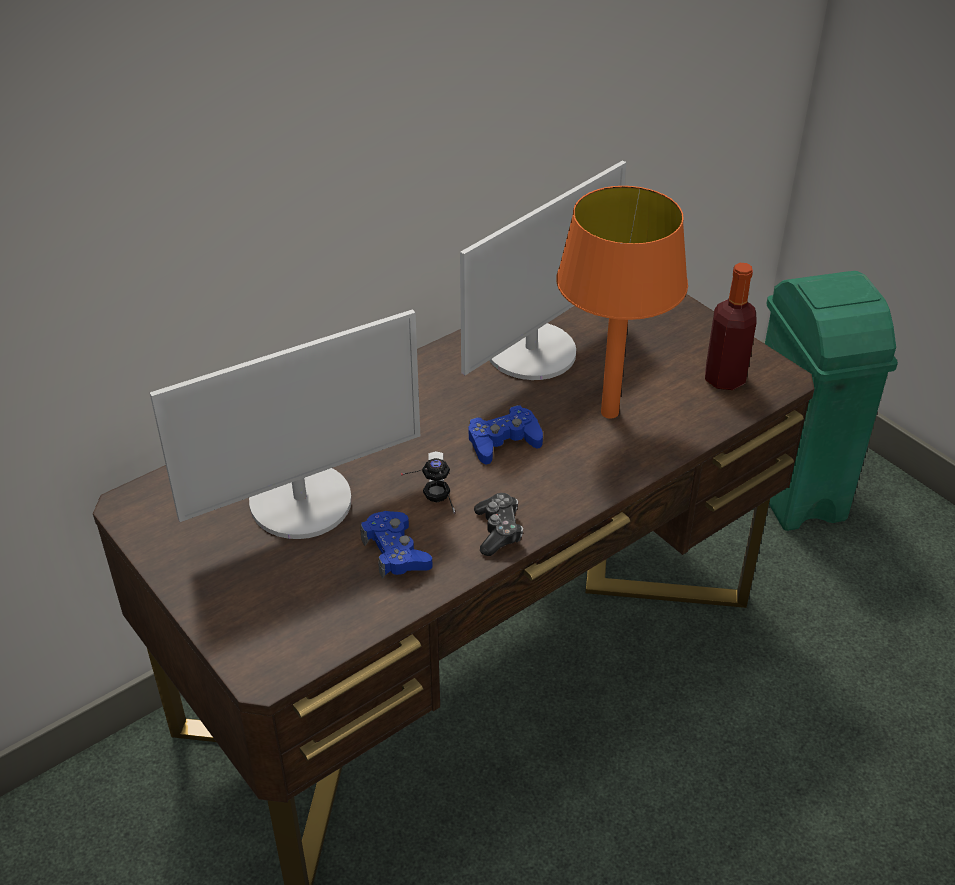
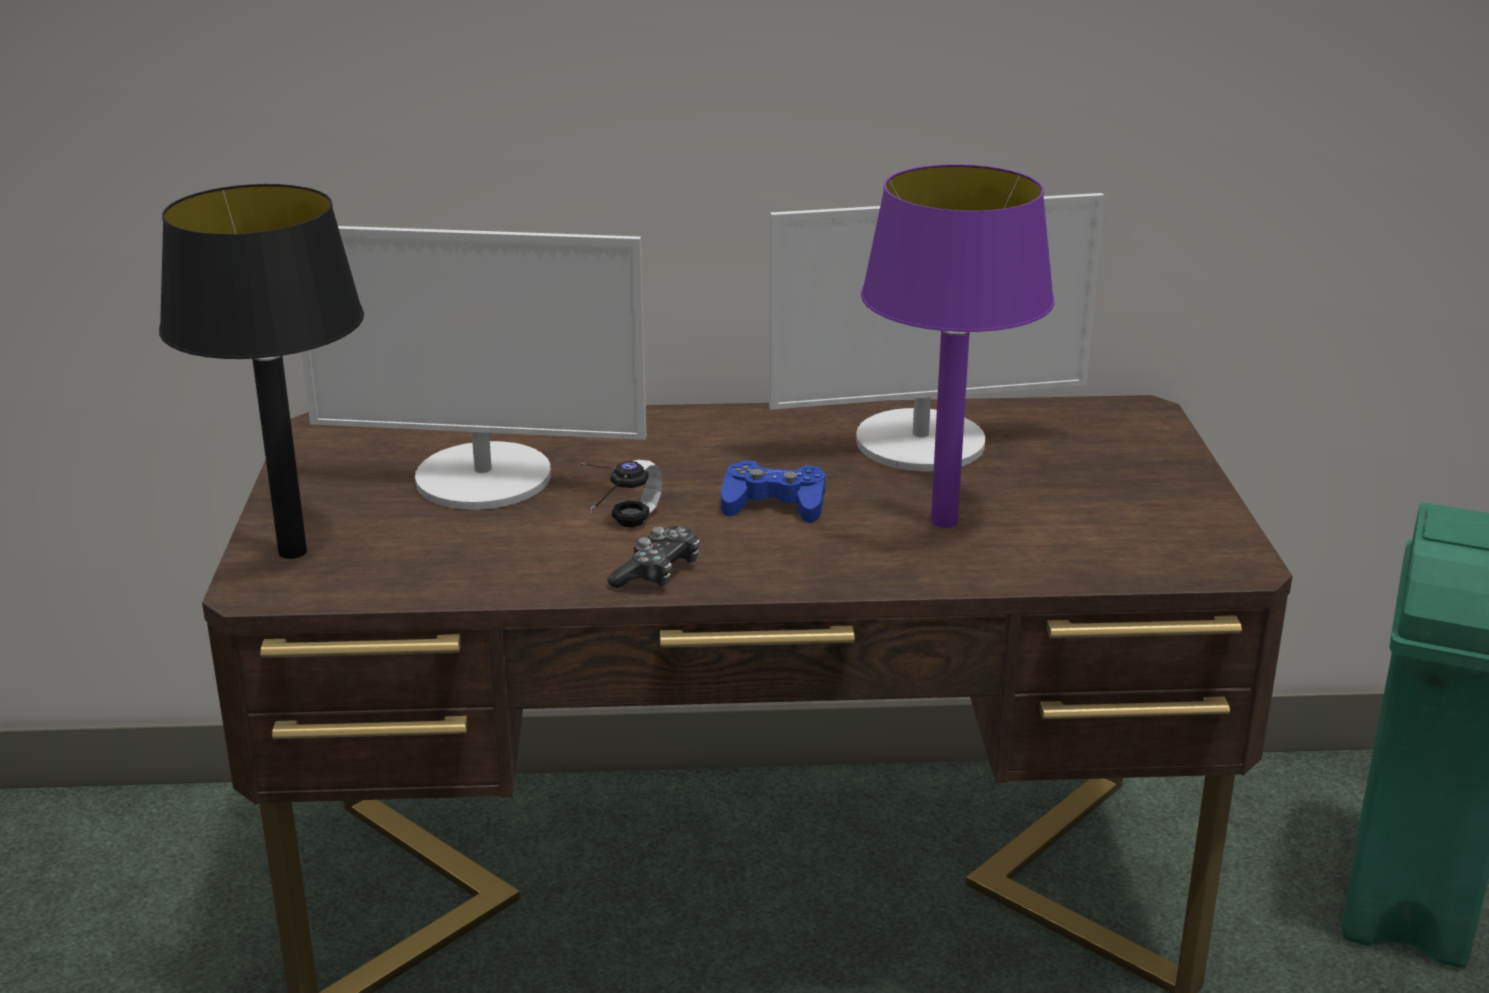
camera: 35 degrees right, 15 degrees down
(249, 628) = (292, 552): none -> black table lamp
(396, 552) = (521, 549): blue game controller -> none
(609, 412) = (945, 521): orange table lamp -> purple table lamp
(724, 379) = (1149, 540): bottle -> none

